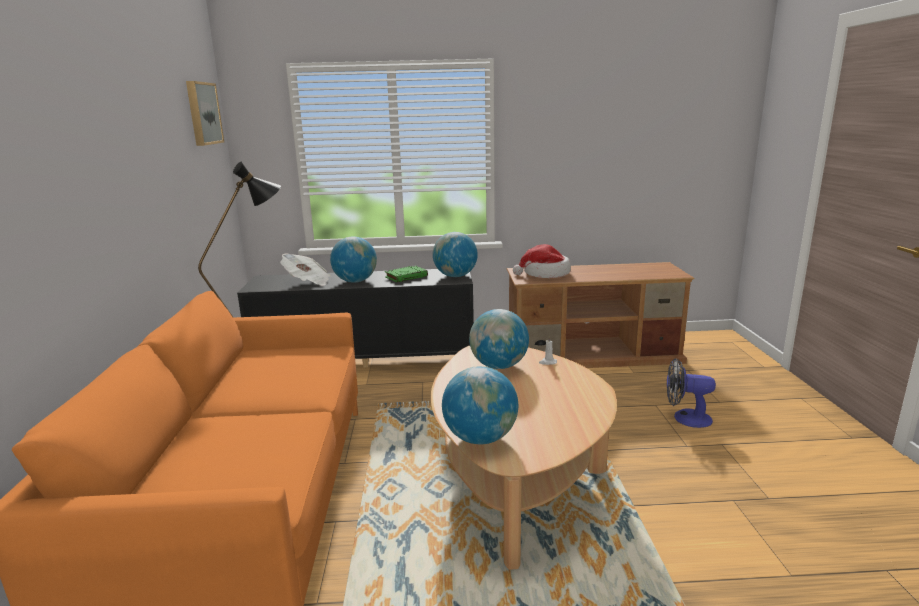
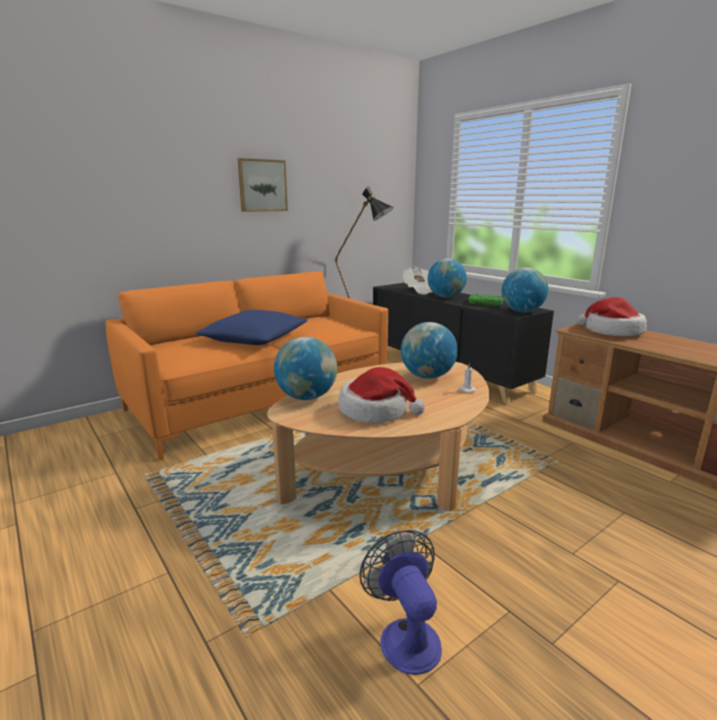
camera: 55 degrees right, 0 degrees up
(202, 113) = (381, 155): picture -> picture (262, 185)
(255, 415) = (254, 339): none -> blue pillow
(552, 414) = (375, 411): none -> hat
(685, 418) = (632, 540): fan -> fan (405, 635)

